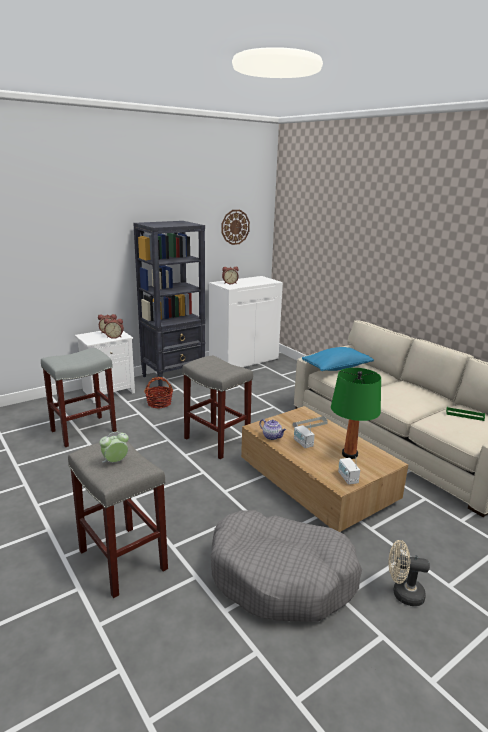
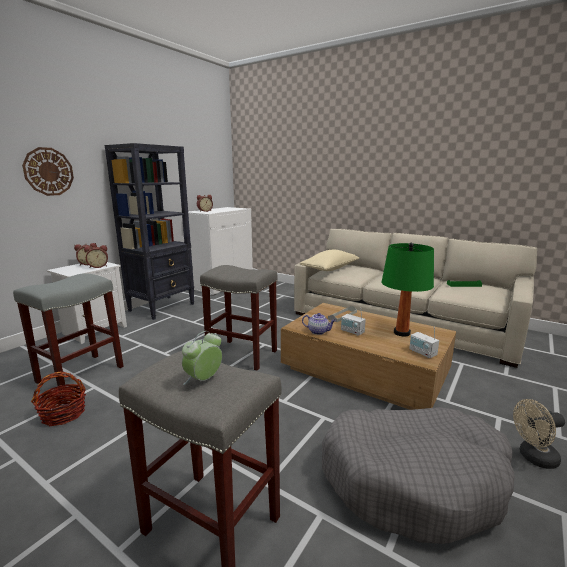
camera: 20 degrees left, 5 degrees down
(159, 403) = (159, 331): basket -> basket (63, 414)
(235, 227) = (201, 160): wall clock -> wall clock (48, 171)
(336, 368) = (330, 269): blue pillow -> beige pillow

